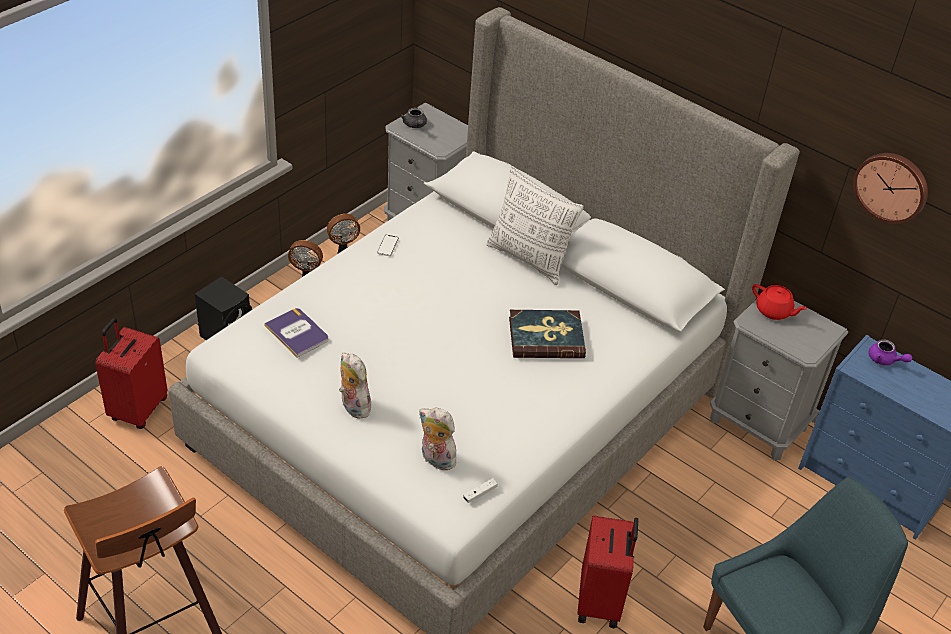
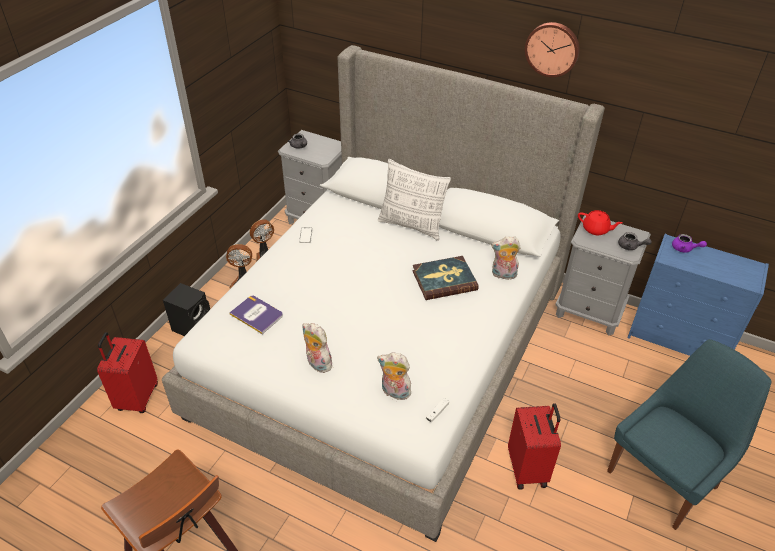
camera: 10 degrees left, 0 degrees up
(625, 346) = (503, 275): none -> plush toy
(812, 343) = (631, 247): none -> grey teapot
(892, 186) = (679, 120): wall clock -> wall clock (552, 49)

